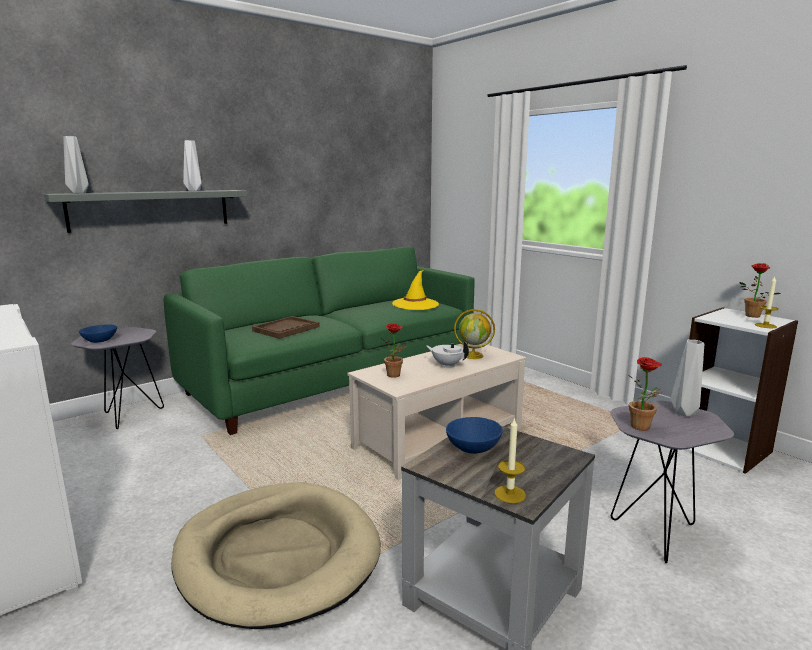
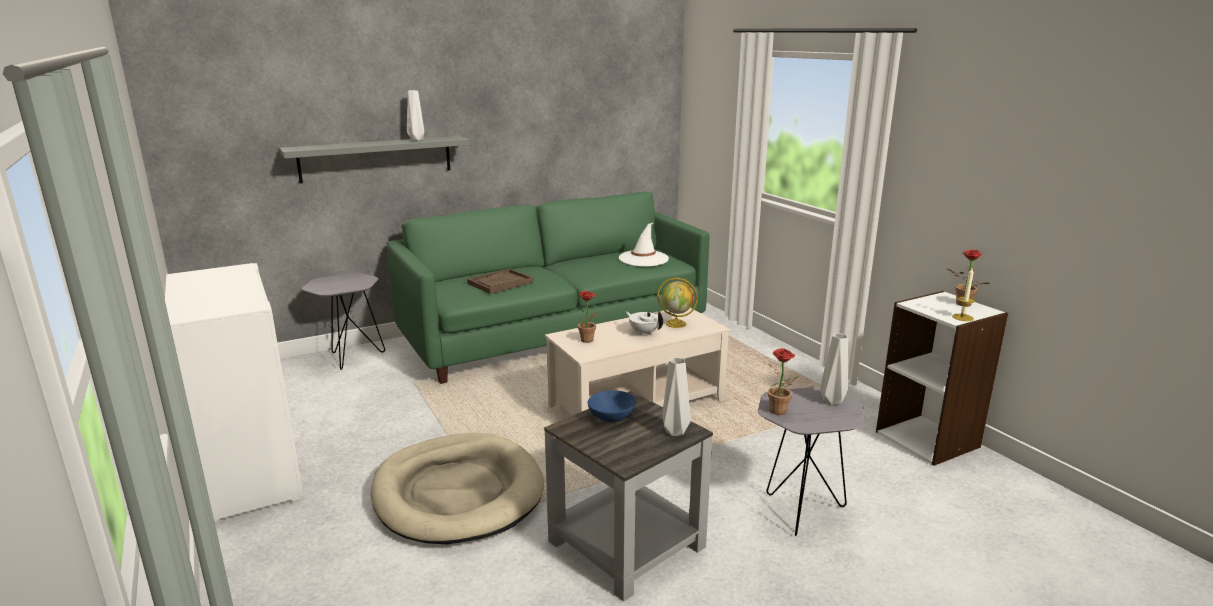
camera: 10 degrees right, 5 degrees up
(77, 193) = (308, 147): grey vase -> grey vase (674, 432)
(100, 340) = (327, 286): blue bowl -> none
(415, 304) = (643, 259): yellow hat -> white hat
(510, 494) = (618, 457): candle -> none

